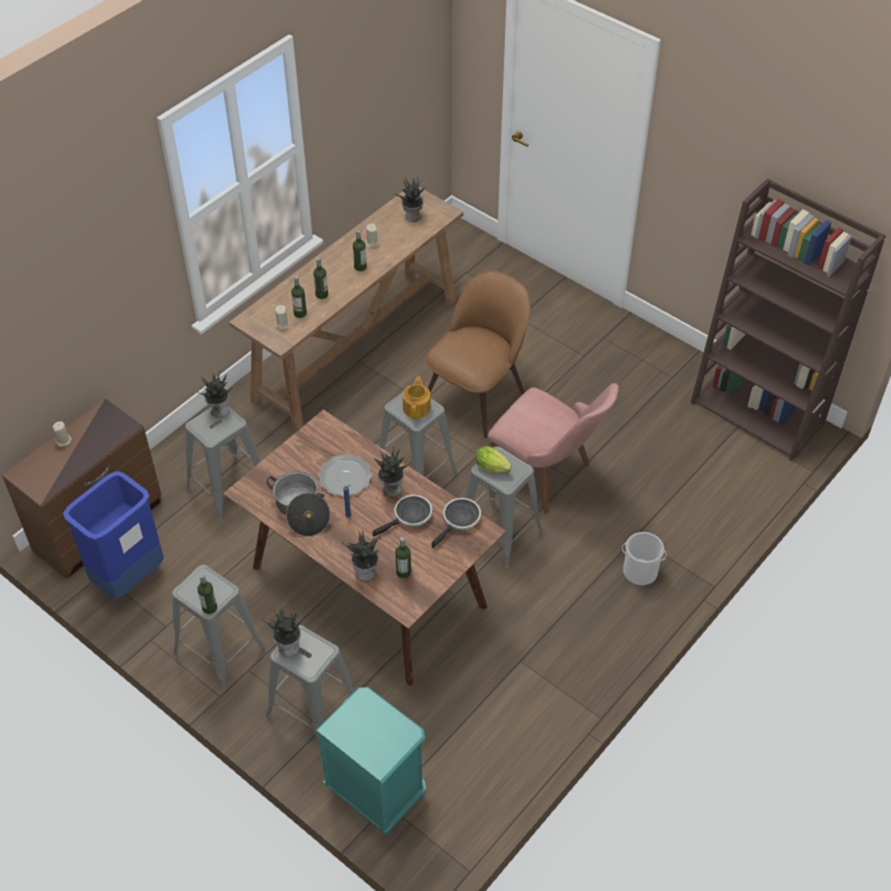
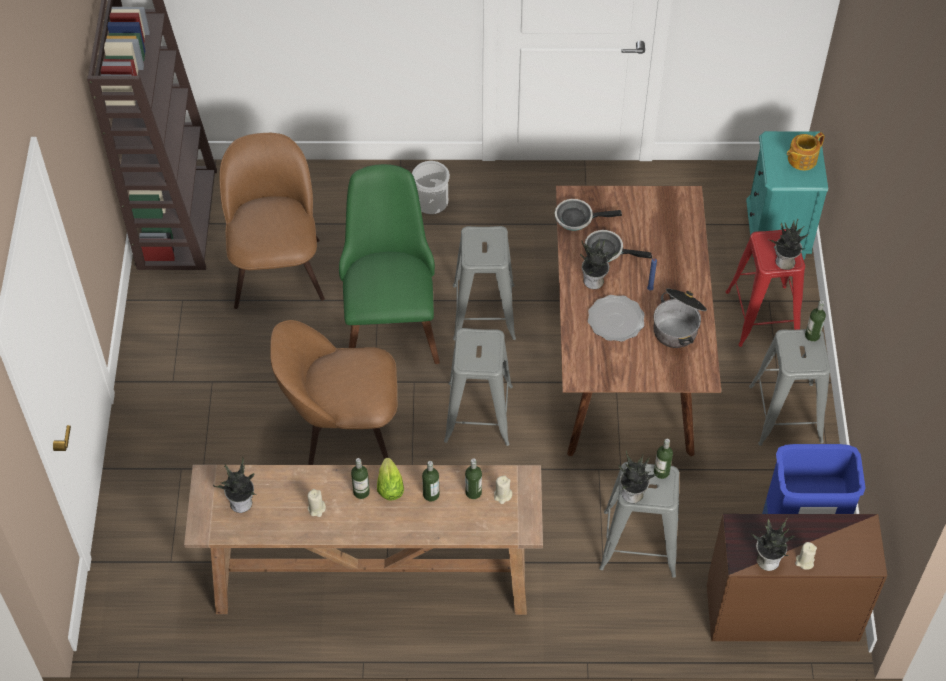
camera: 130 degrees left, 5 degrees up
(314, 711) = (762, 315): grey stool -> red stool
(366, 573) = (686, 241): potted plant -> potted plant (767, 559)
(403, 572) = (660, 220): bottle -> bottle (661, 472)
(417, 407) = (477, 348): teapot -> teapot (801, 159)
(494, 468) = (489, 252): lettuce -> lettuce (389, 485)
(547, 476) = (390, 317): pink chair -> green chair
(655, 440) = (277, 269): none -> brown chair

